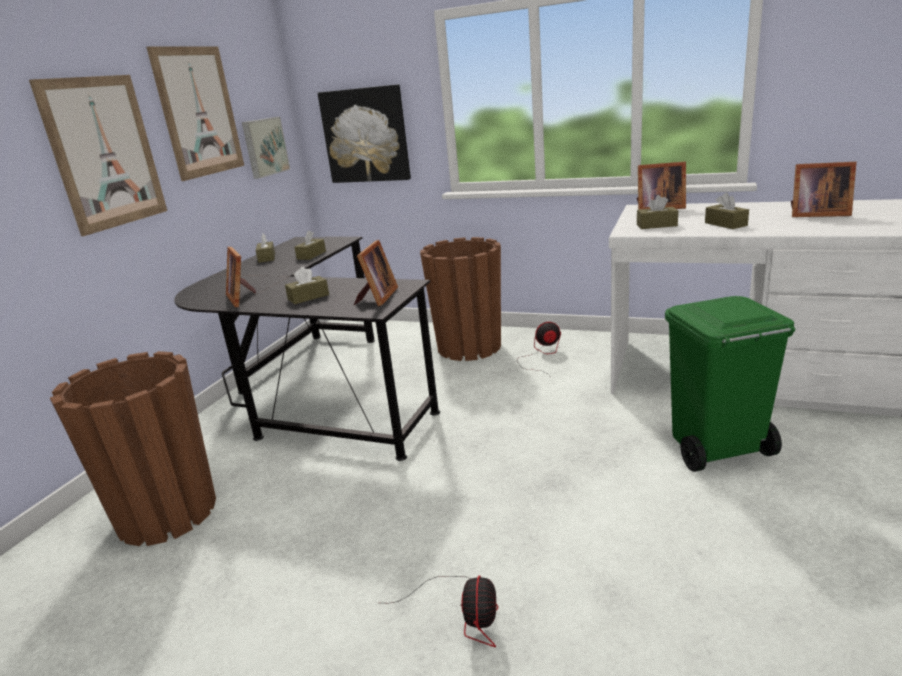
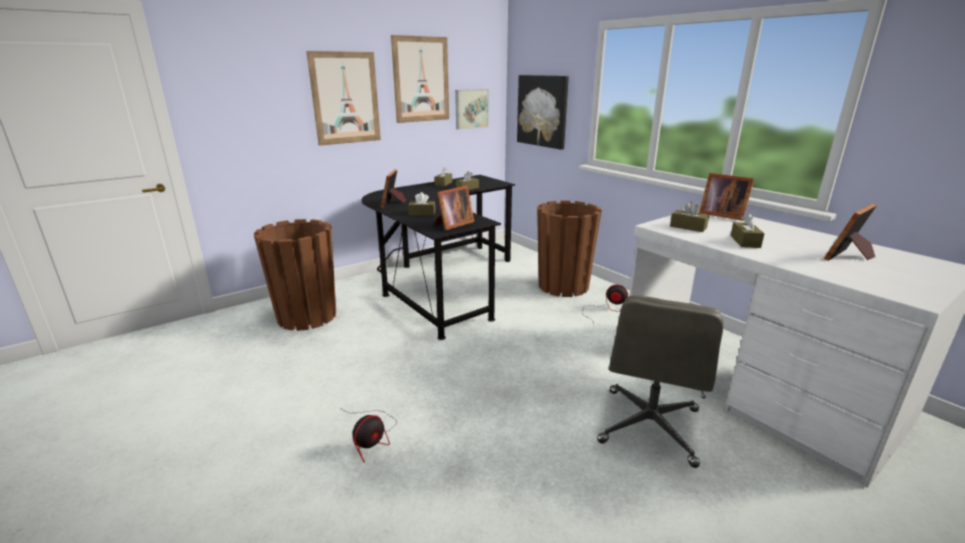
camera: 30 degrees right, 0 degrees up
(716, 449) = (649, 427): green trash can -> grey office chair
(816, 214) = (848, 257): picture frame -> picture frame turned 90 degrees clockwise

